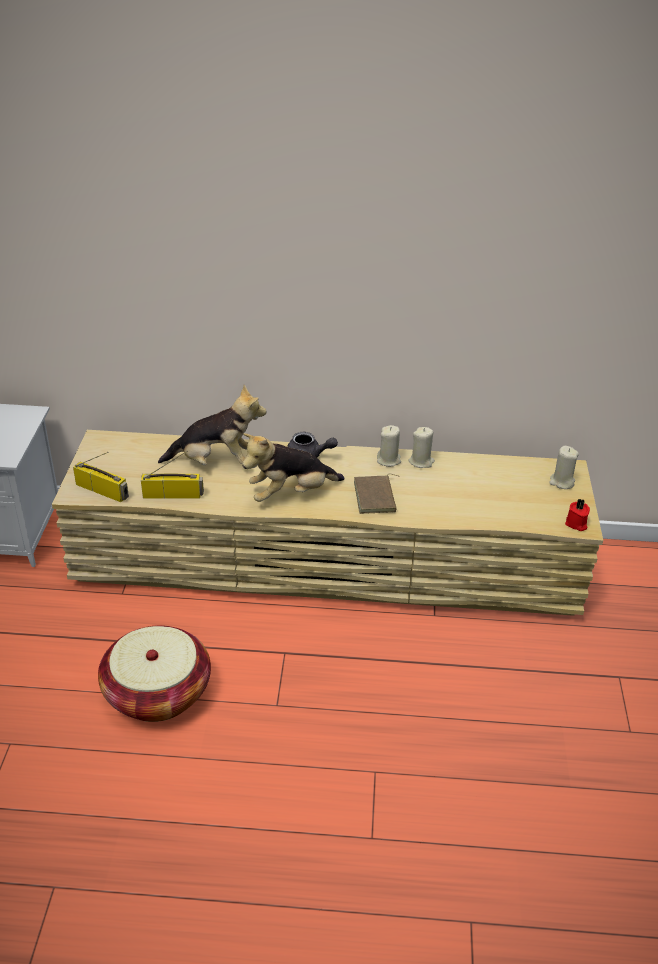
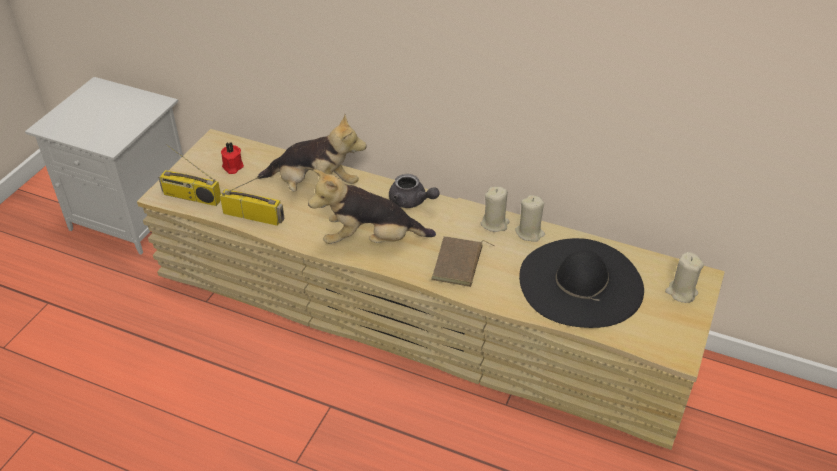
camera: 20 degrees right, 5 degrees up
(103, 490) = (191, 197): radio -> radio turned 150 degrees clockwise
(158, 693) = (189, 416): basket -> none
(481, 491) = (580, 282): none -> black hat
(576, 524) = (673, 349): red candle -> red candle (232, 167)

